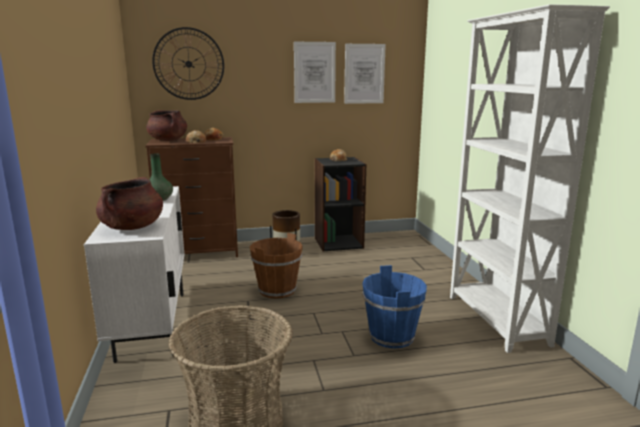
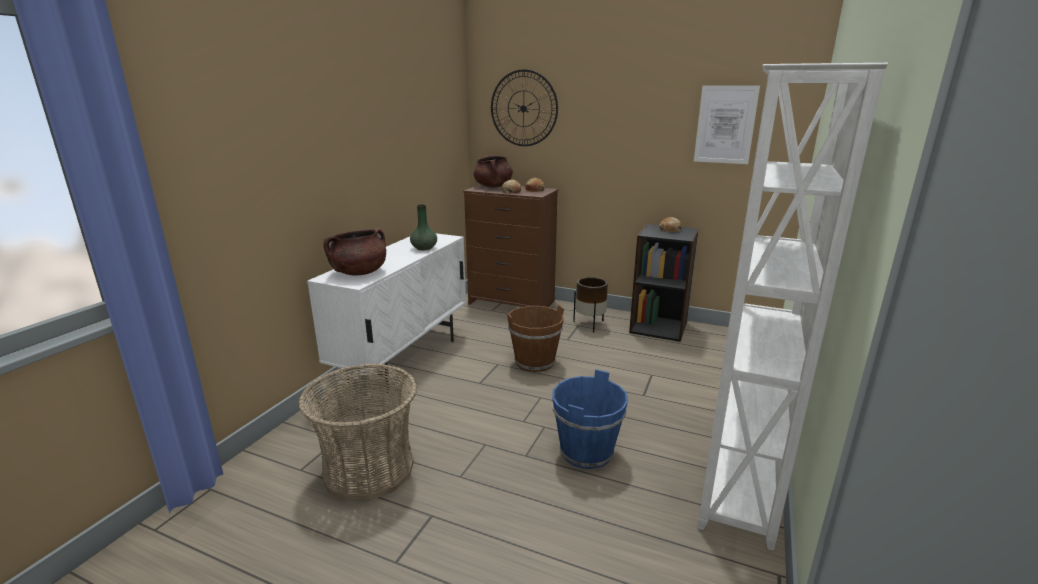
camera: 35 degrees right, 5 degrees up
(314, 72) = (659, 121): picture -> none

